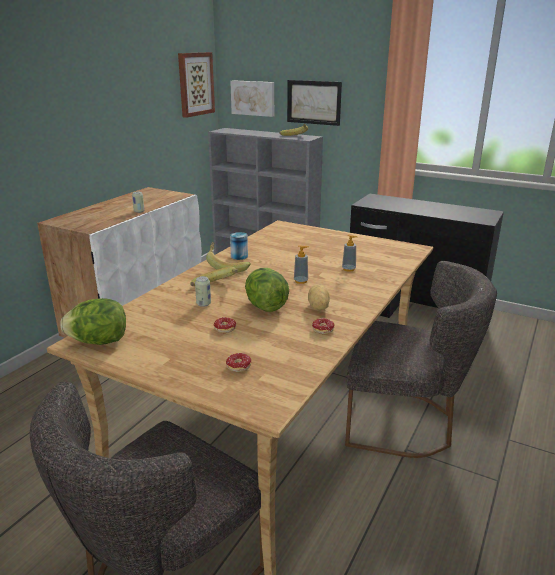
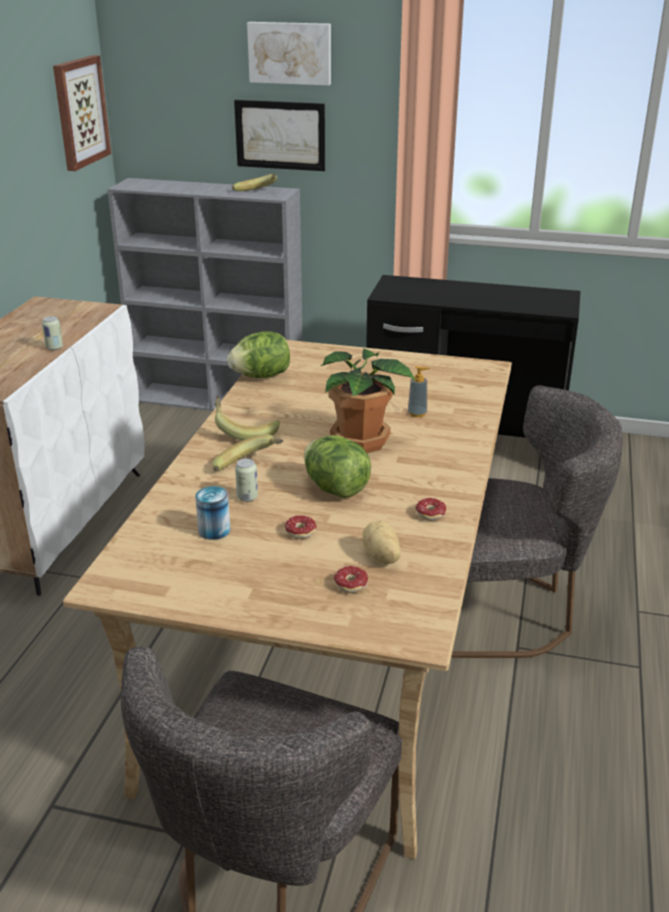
camera: 15 degrees left, 5 degrees up
(99, 342) = (135, 579): lettuce -> lettuce (261, 376)
(239, 256) = (251, 410): can -> can (214, 530)
(253, 98) = (176, 128): picture -> picture (290, 53)
(301, 281) = (362, 442): soap dispenser -> potted plant
(317, 307) = (406, 480): potato -> potato (381, 557)

